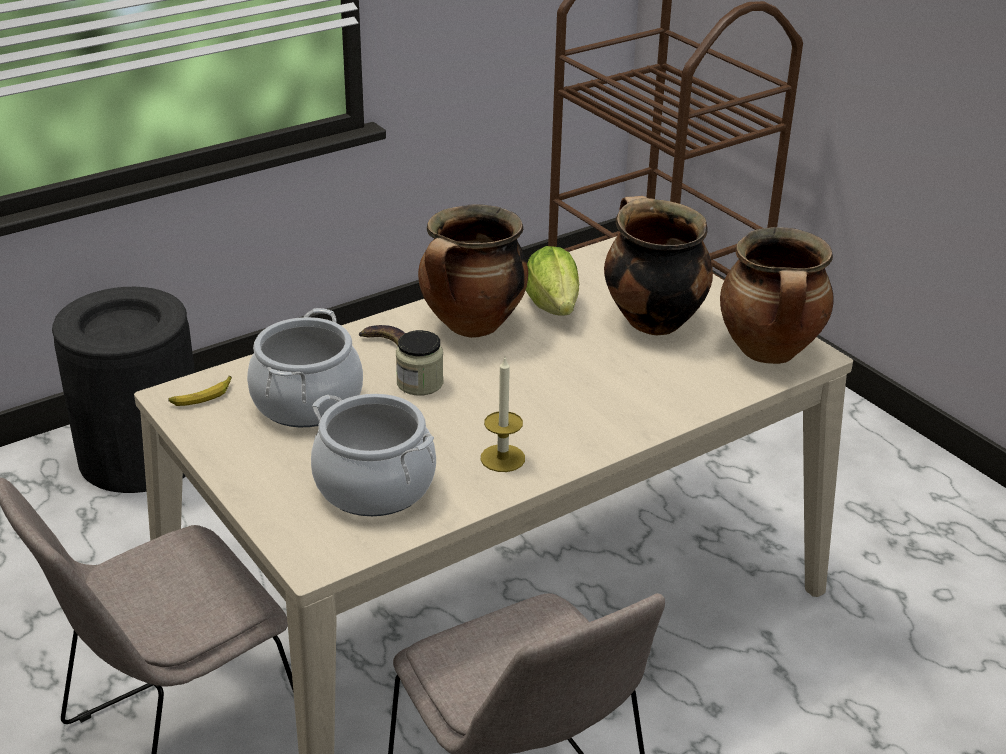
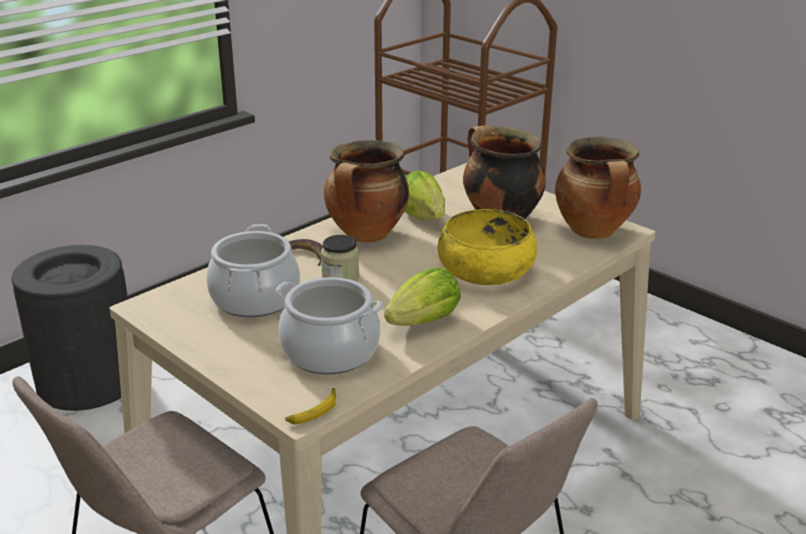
camera: 10 degrees left, 5 degrees down
(202, 396) = (167, 303): banana -> banana (313, 411)
(502, 458) = (424, 322): candle -> lettuce
(606, 393) = (486, 270): none -> yellow bowl

